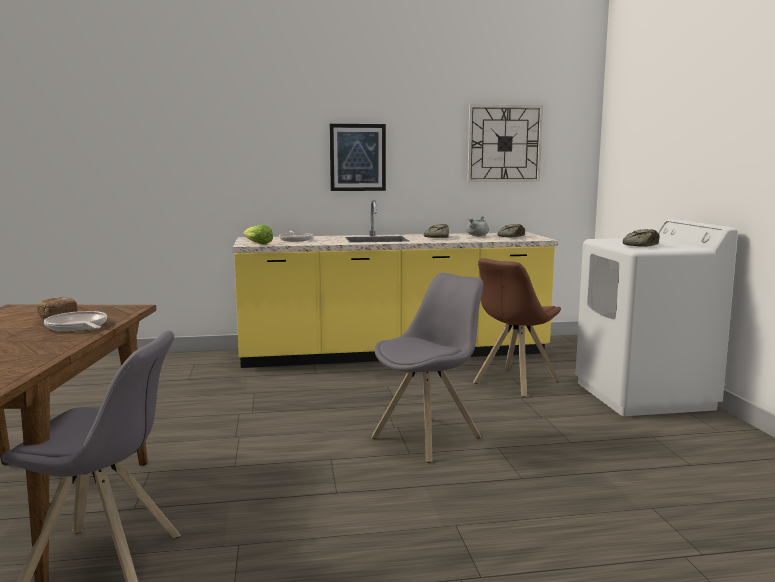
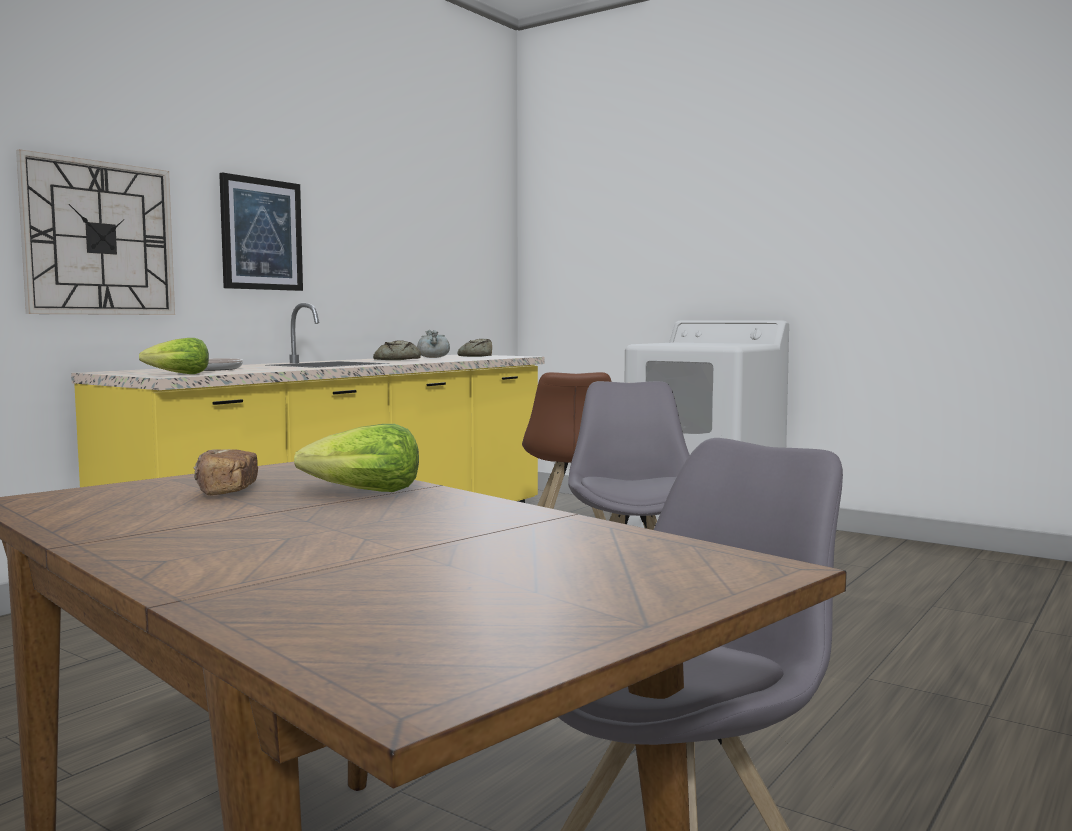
camera: 45 degrees left, 5 degrees down
(78, 327) = (363, 493): frying pan -> lettuce
(504, 143) = (432, 231): wall clock -> wall clock (99, 238)
(640, 245) = (712, 344): bread -> none

